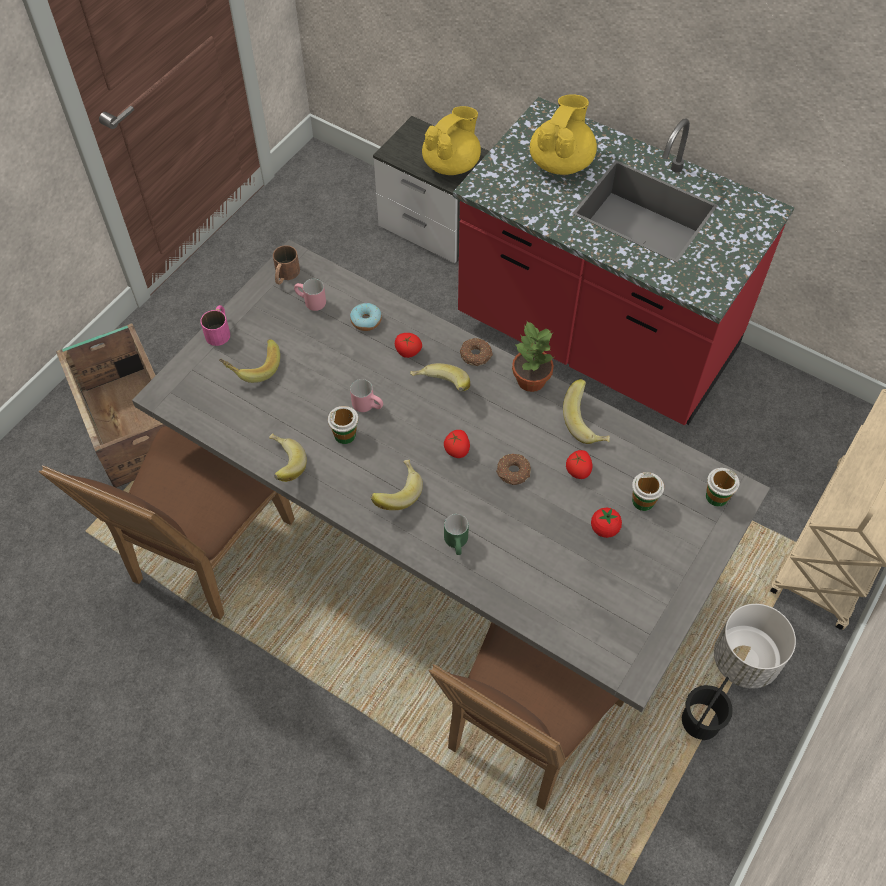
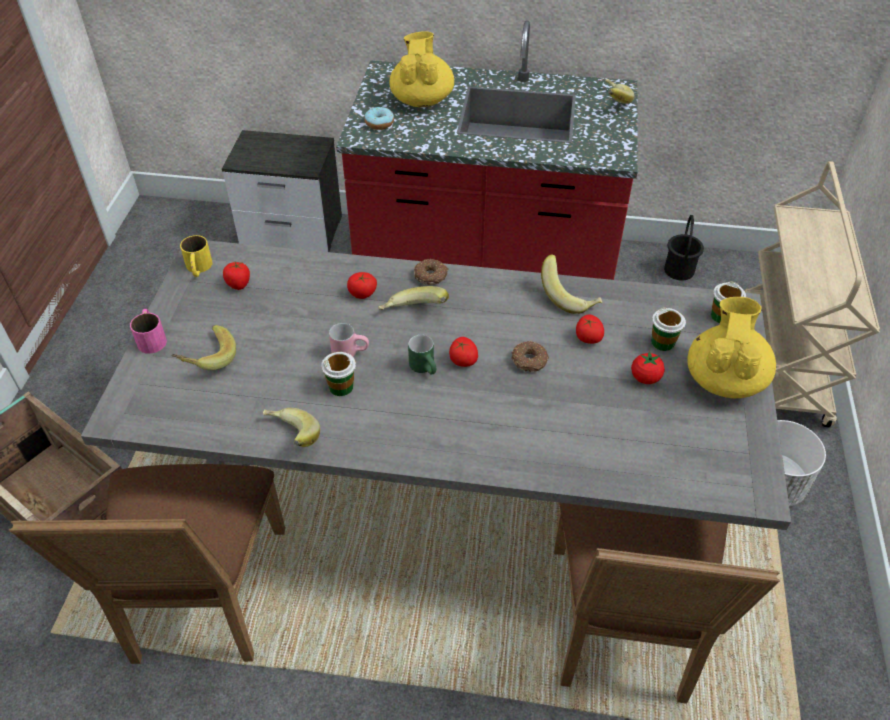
camera: 25 degrees left, 10 degrees down
(285, 275) = (198, 268): brown mug -> yellow mug
(310, 303) = (238, 284): pink mug -> tomato
(366, 321) = (305, 281): donut -> donut (379, 123)
(396, 492) = (425, 420): banana -> banana (612, 102)
(452, 164) = (301, 155): yellow teapot -> yellow teapot (724, 379)
(458, 543) = (517, 443): green mug -> green mug (426, 368)
(530, 379) = (494, 279): potted plant -> none
(701, 721) = (771, 553): black bucket -> black bucket (679, 270)

